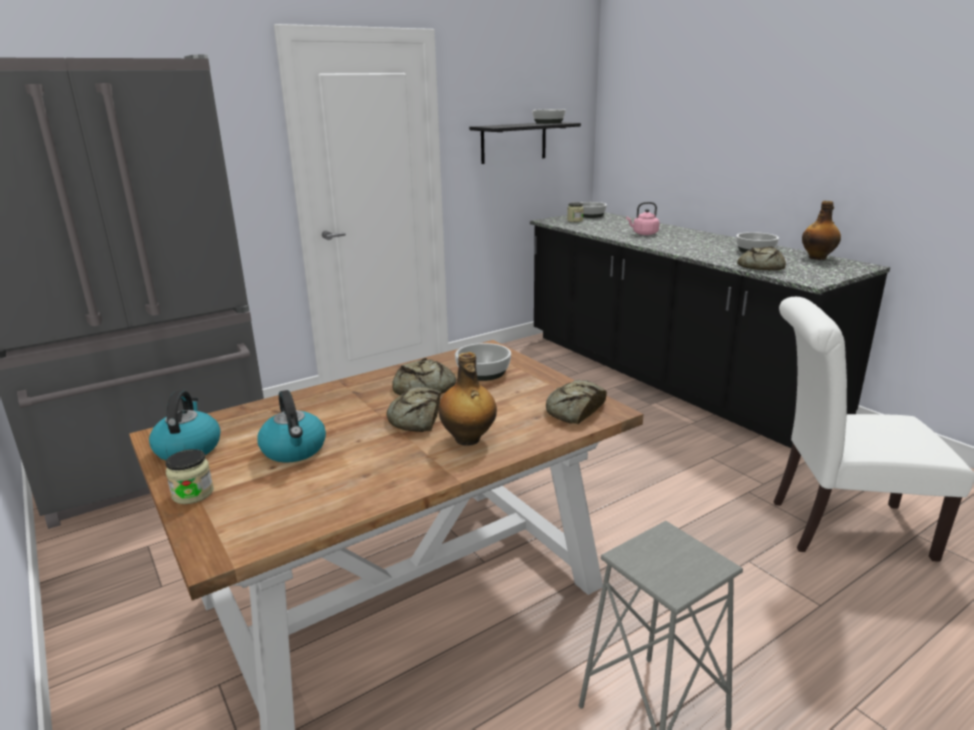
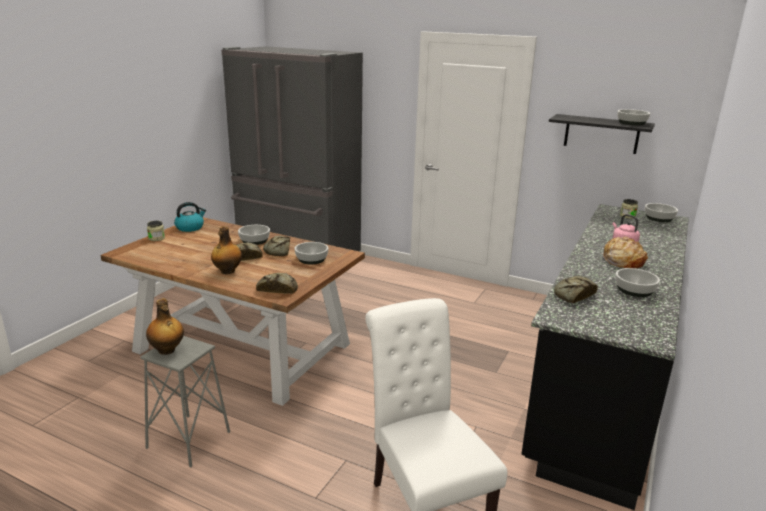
camera: 60 degrees right, 0 degrees up
(294, 450) = (198, 243): kettle -> none
(349, 399) = (254, 240): none -> bowl
(685, 241) = (622, 260): none -> bread
(818, 257) = (654, 318): bottle -> bottle (167, 350)

